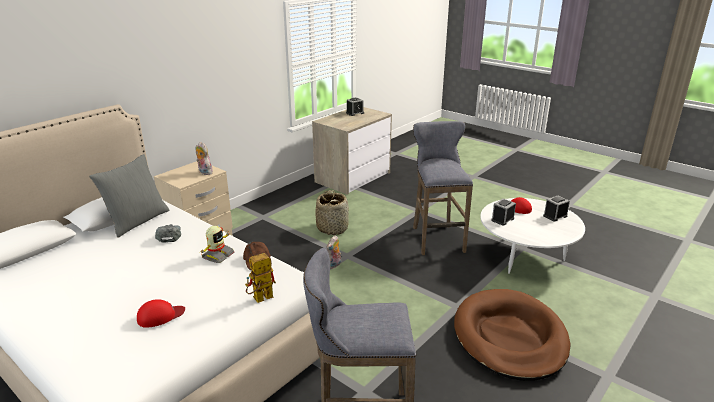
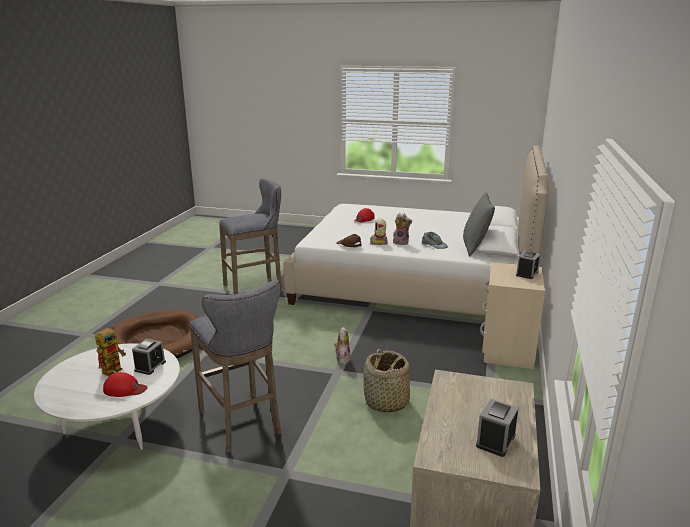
camera: 155 degrees right, 5 degrees down
(204, 172) = (505, 278): plush toy -> plush toy (401, 242)
(260, 299) = (322, 231): toy robot -> toy robot (114, 368)
(555, 216) = (72, 388): alarm clock -> alarm clock (527, 274)

